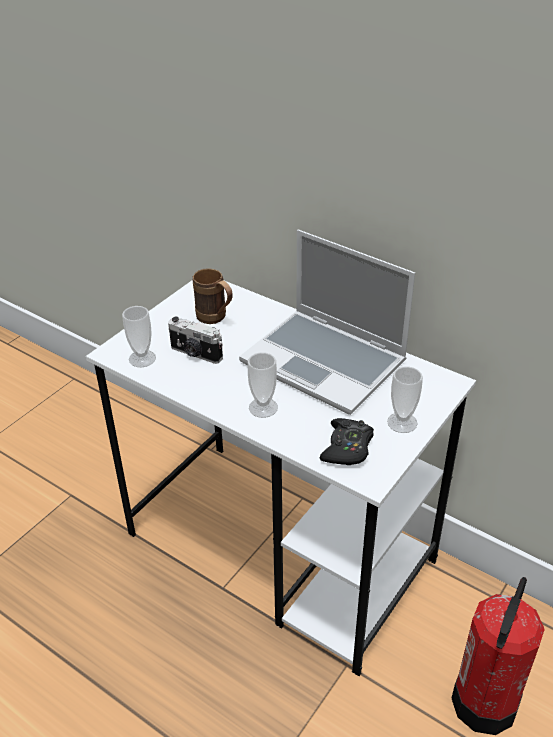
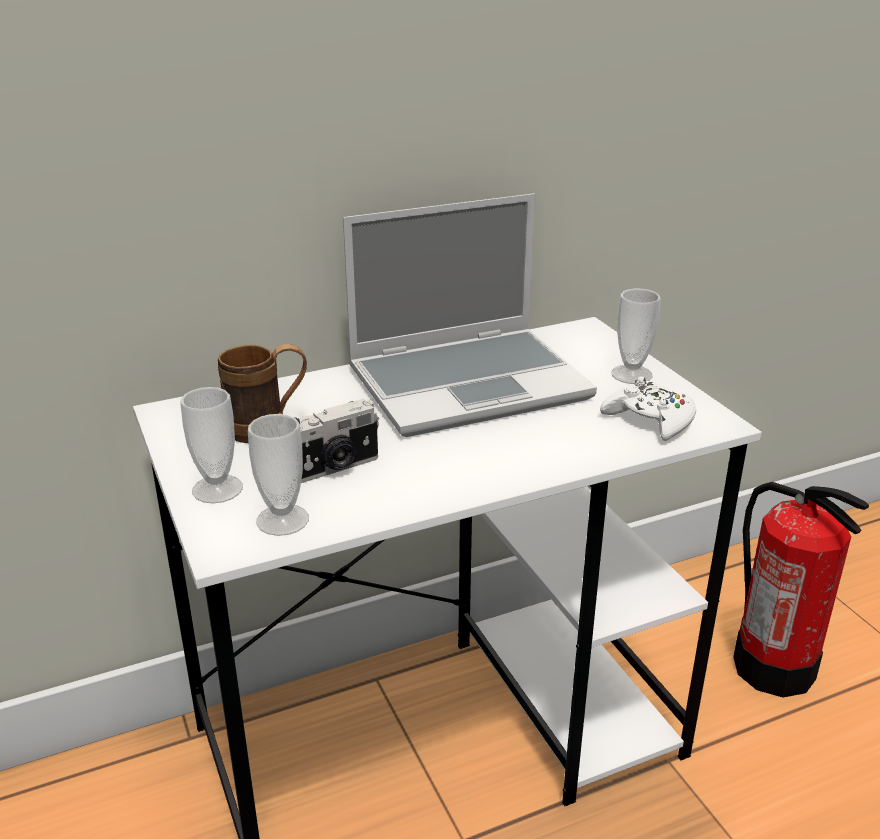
camera: 60 degrees left, 10 degrees down
(263, 407) = (517, 452): cup -> cup (217, 489)
(347, 448) = (650, 420): black game controller -> white game controller

